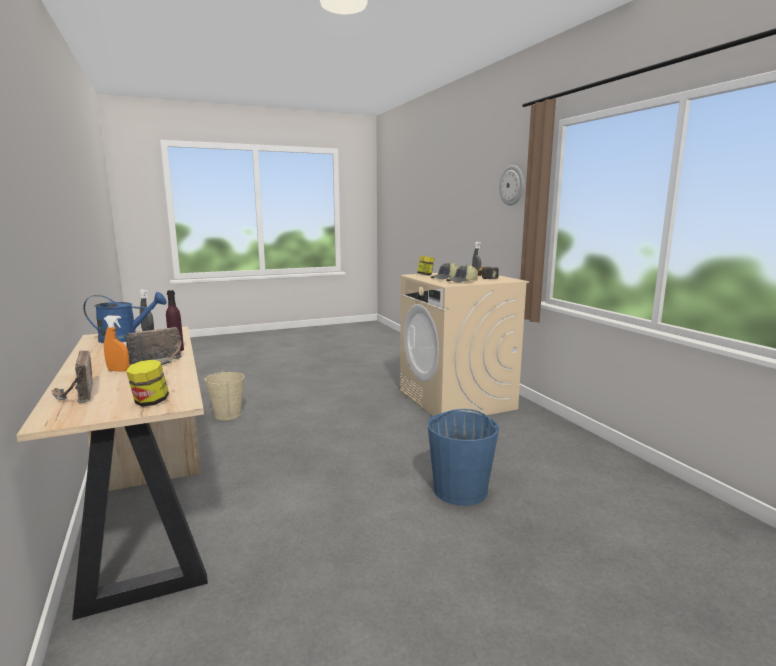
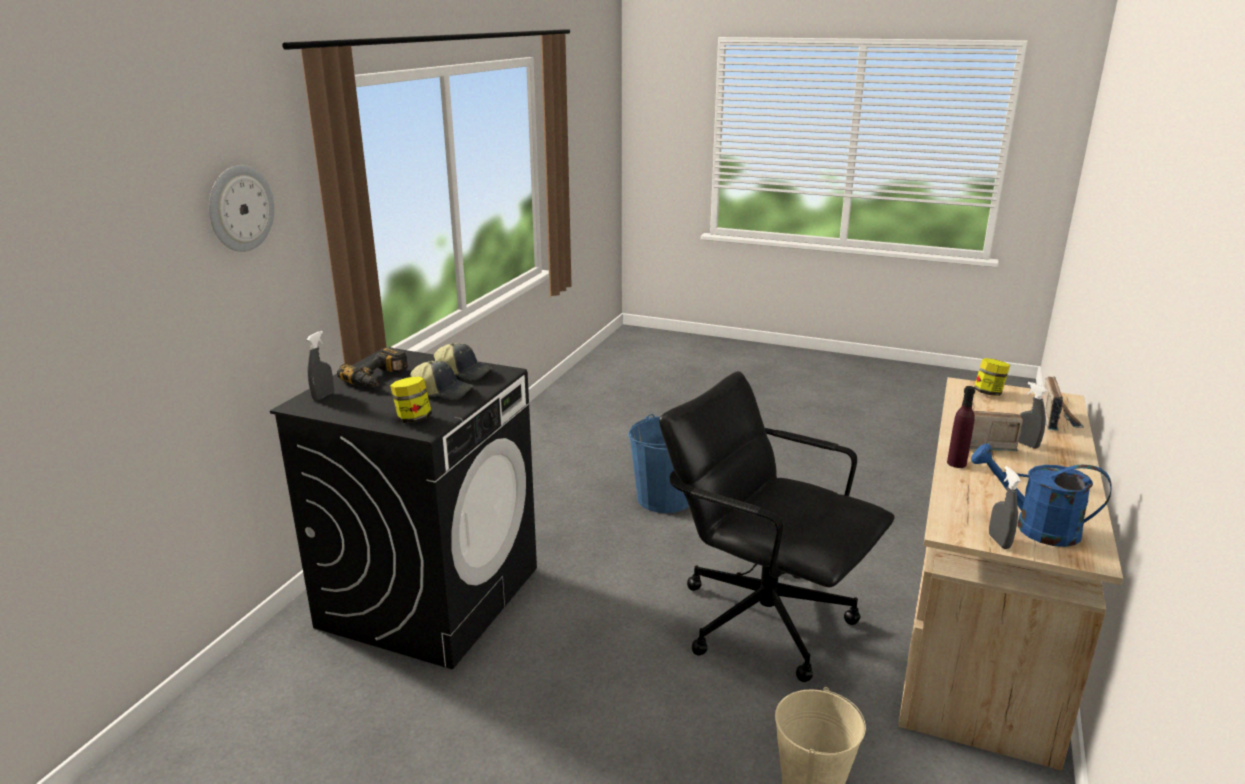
camera: 135 degrees left, 10 degrees up
(118, 370) = (1026, 444): orange spray bottle -> grey spray bottle
(298, 453) = (764, 619): none -> black office chair
(457, 400) = (430, 596): beige washing machine -> black washing machine

